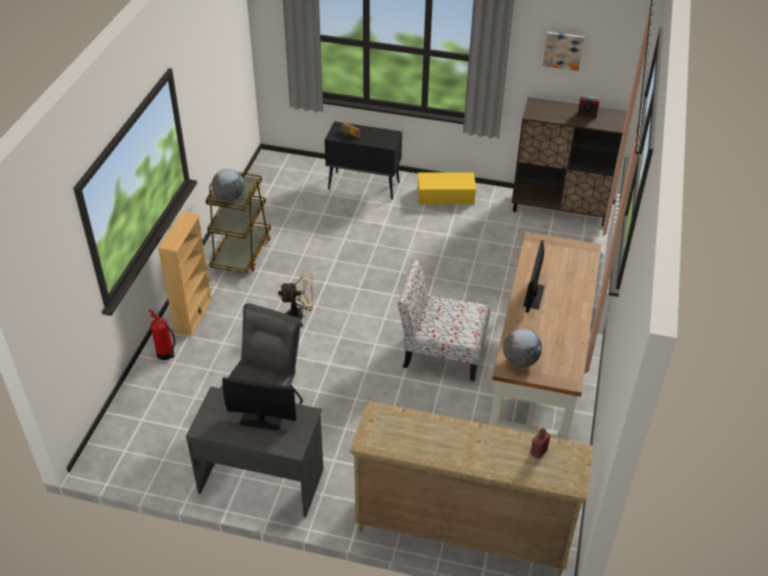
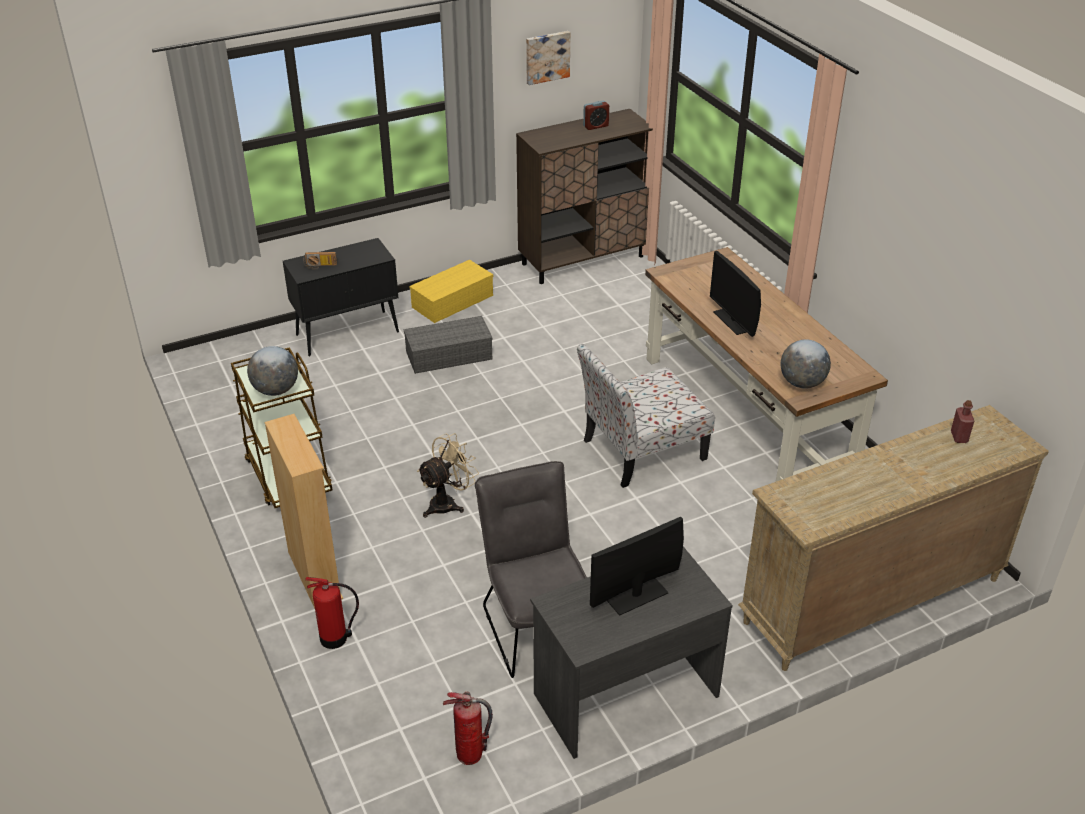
camera: 40 degrees left, 5 degrees down
(156, 455) = (470, 754): none -> fire extinguisher
(404, 229) = (450, 354): none -> grey storage box

